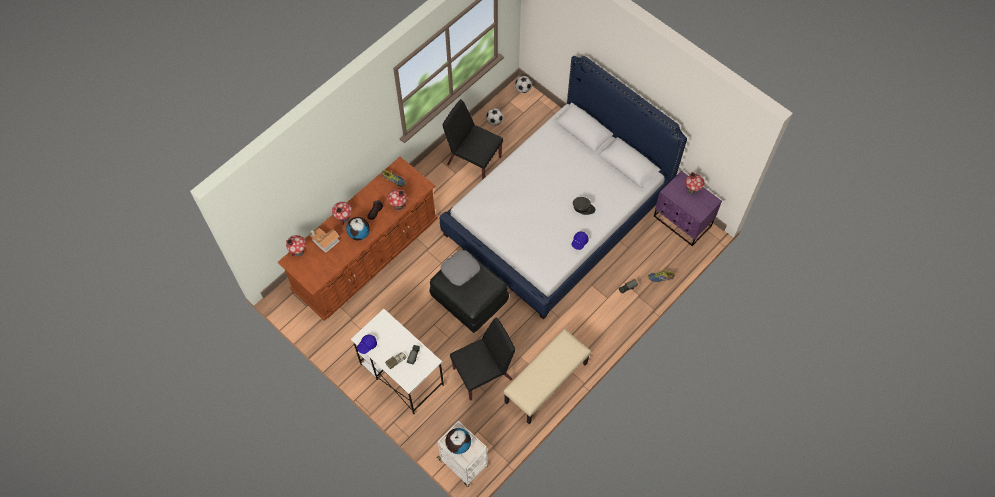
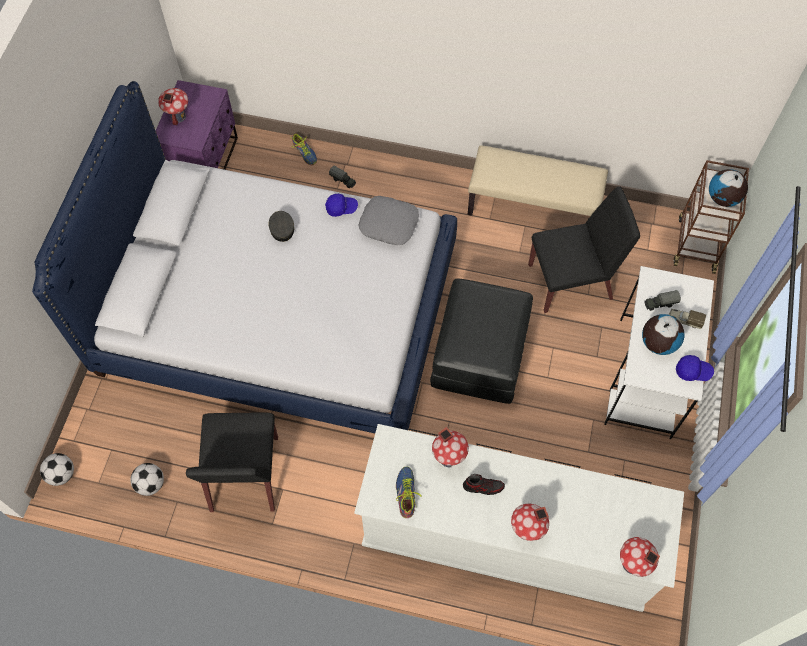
camera: 120 degrees left, 0 degrees up
(325, 242) = (587, 532): toy house -> none
(359, 233) = (536, 486): globe -> globe (657, 343)
(366, 256) = (507, 537): brown dresser -> white dresser
(460, 269) = (473, 344): grey pillow -> grey pillow (389, 223)
(463, 463) = (696, 243): white cart -> brown cart
(483, 373) = (571, 281): black chair -> black chair turned 135 degrees clockwise

